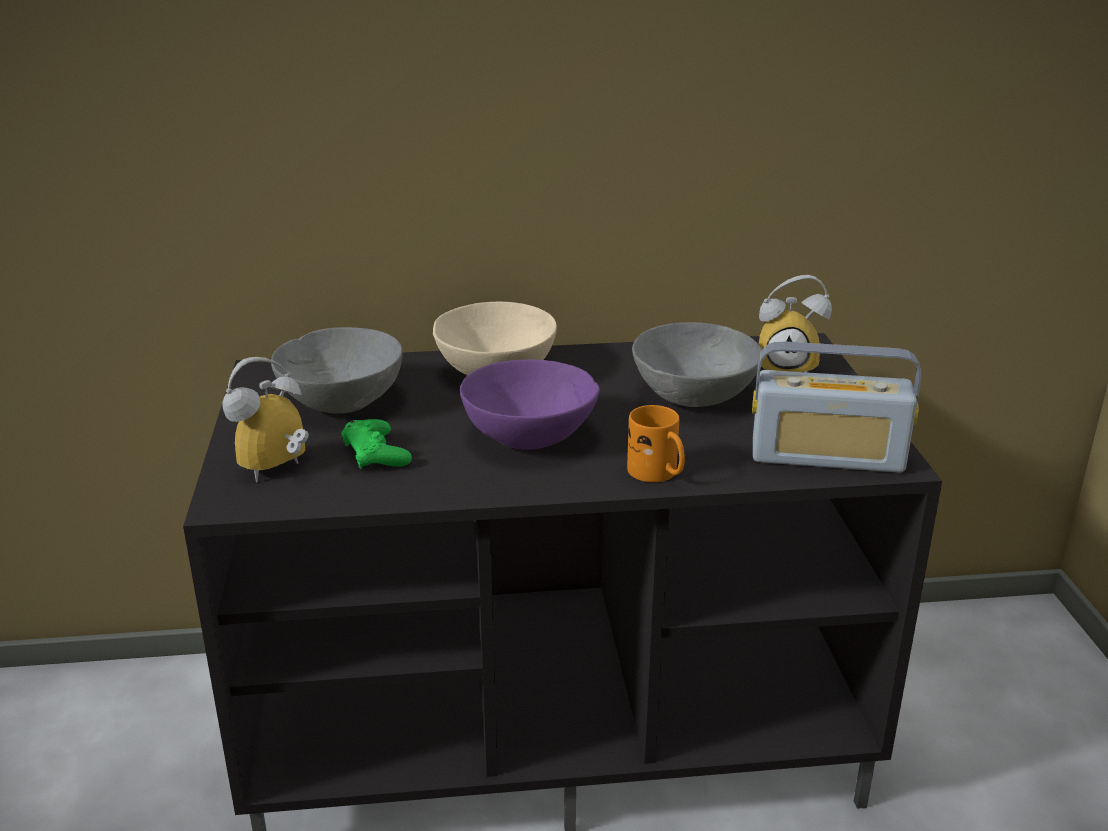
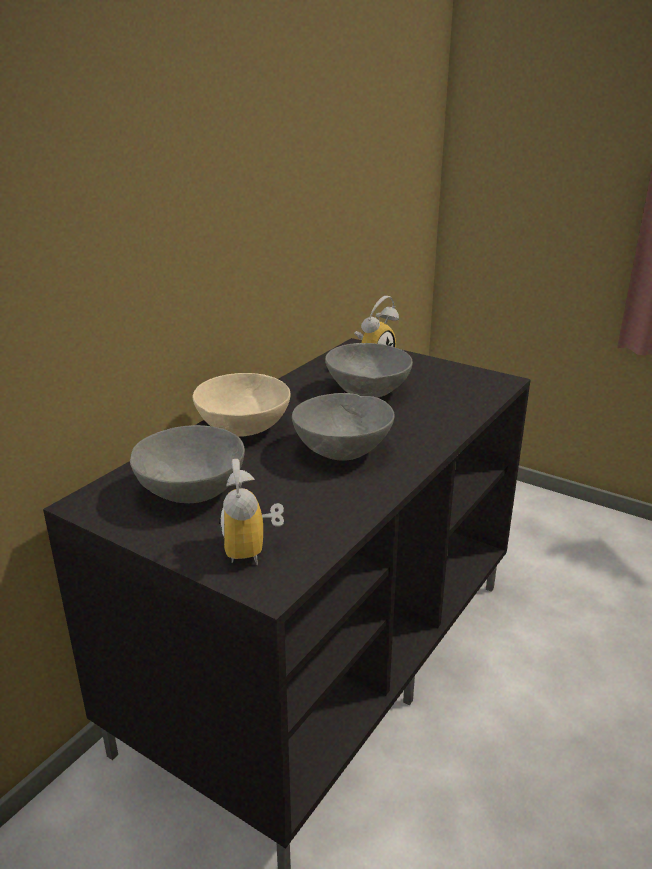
camera: 50 degrees left, 0 degrees up
(375, 453) = (287, 505): green game controller -> none
(529, 436) = (342, 450): purple bowl -> grey bowl
(659, 474) = (438, 434): orange mug -> none
(827, 457) = (477, 390): radio -> none

